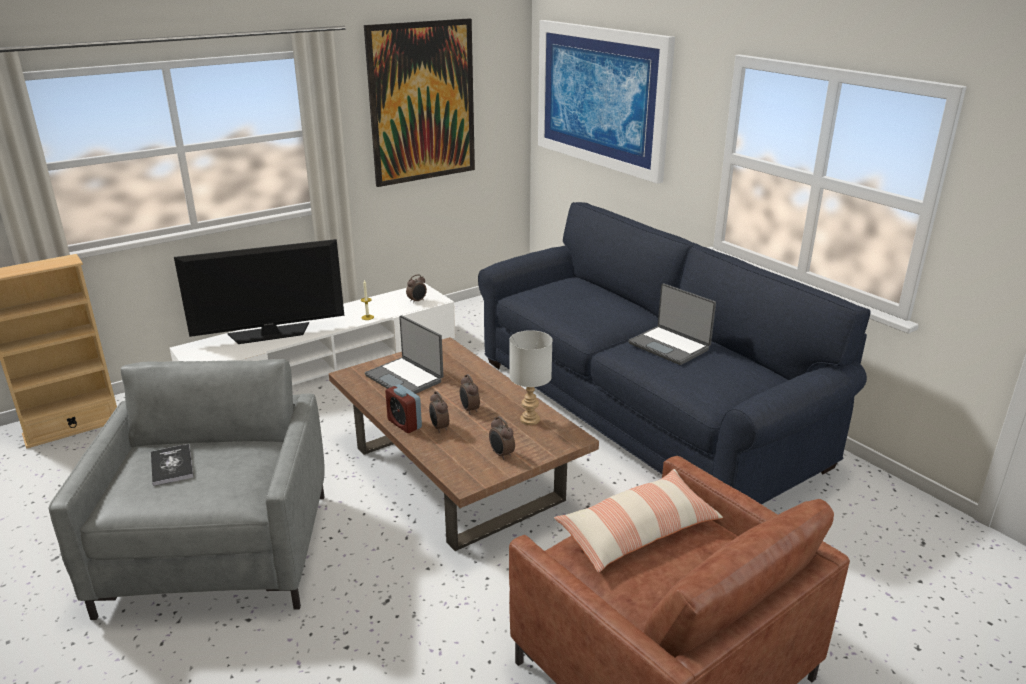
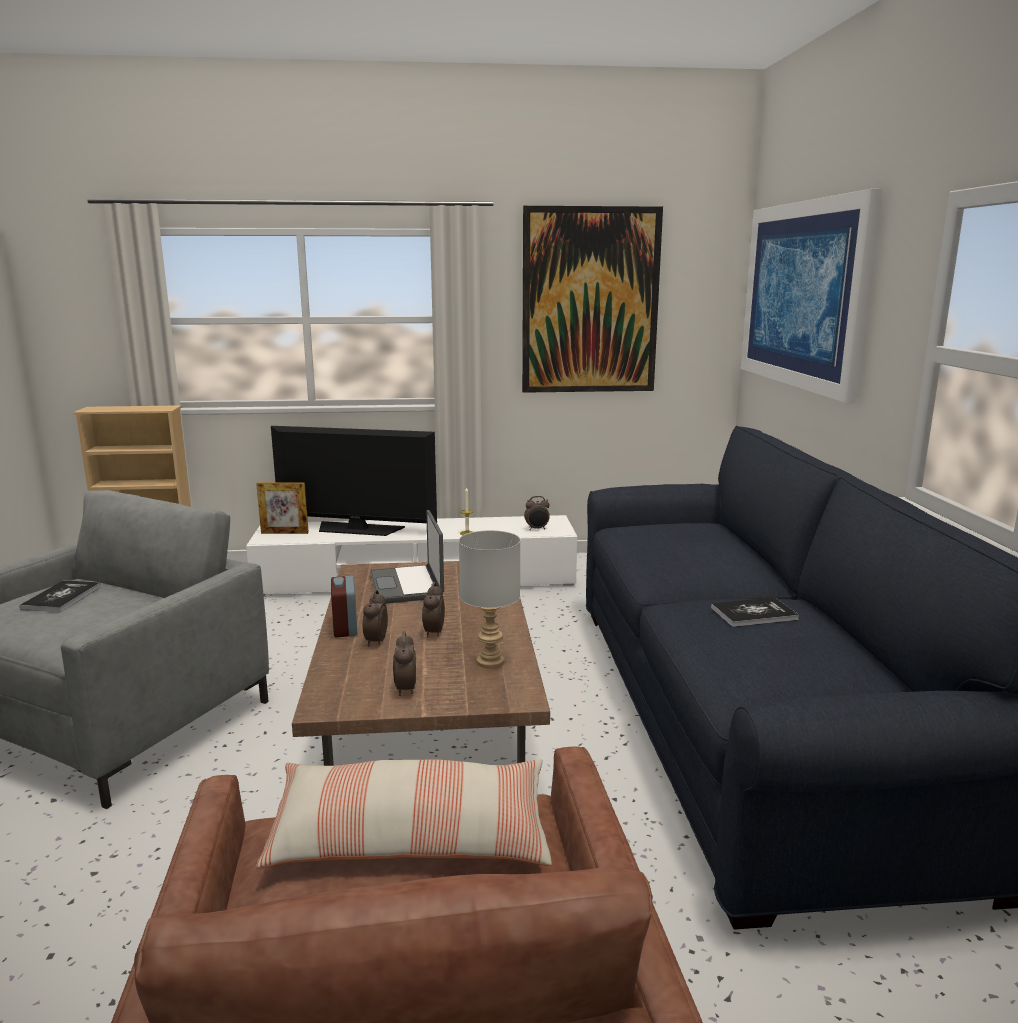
camera: 30 degrees right, 10 degrees down
(207, 352) = (284, 533): none -> picture frame
(670, 346) = (754, 614): laptop -> book

